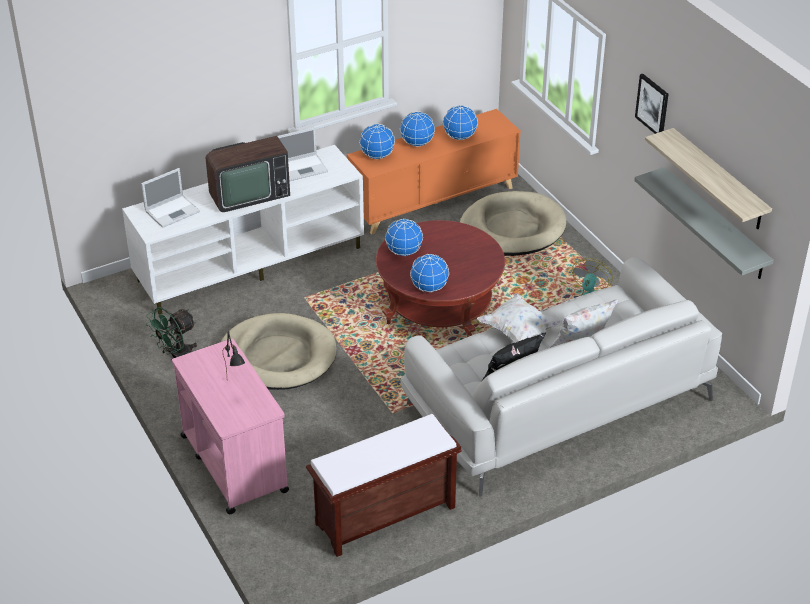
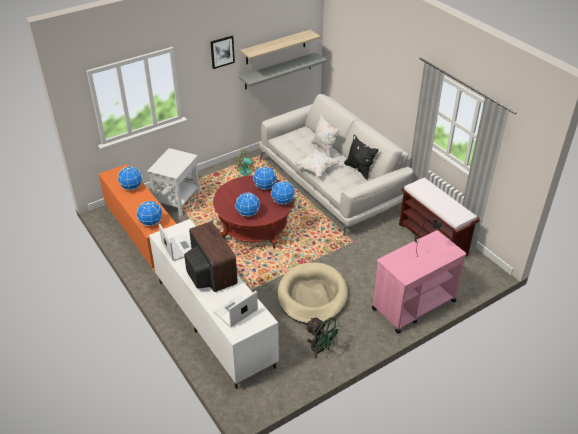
camera: 95 degrees left, 0 degrees up
(173, 211) = (235, 312): laptop -> laptop turned 90 degrees counterclockwise
(417, 143) = (137, 206): globe -> globe (265, 187)
(512, 228) = (177, 201): beige dog bed -> white side table

